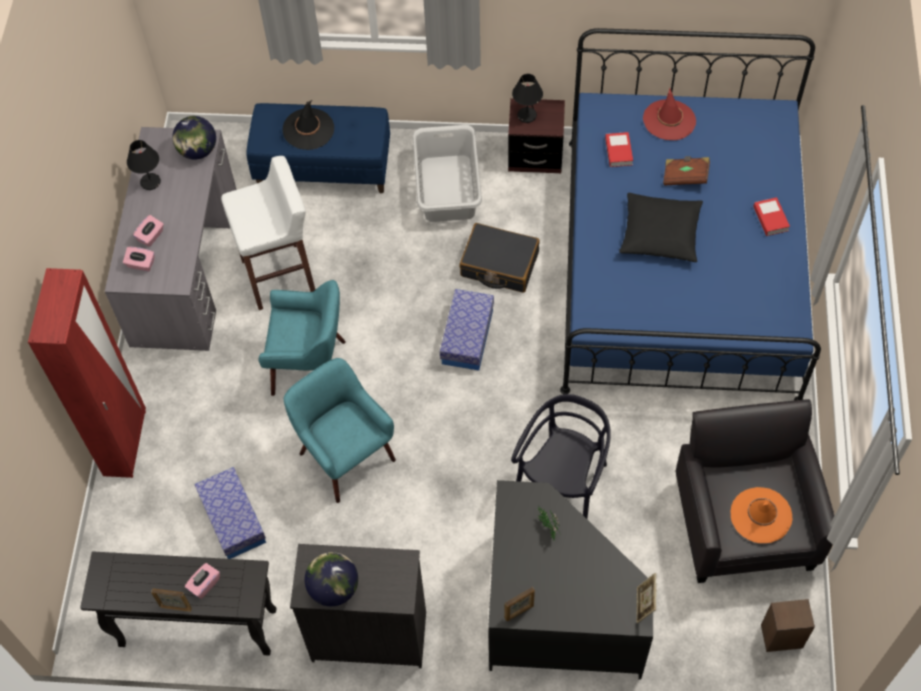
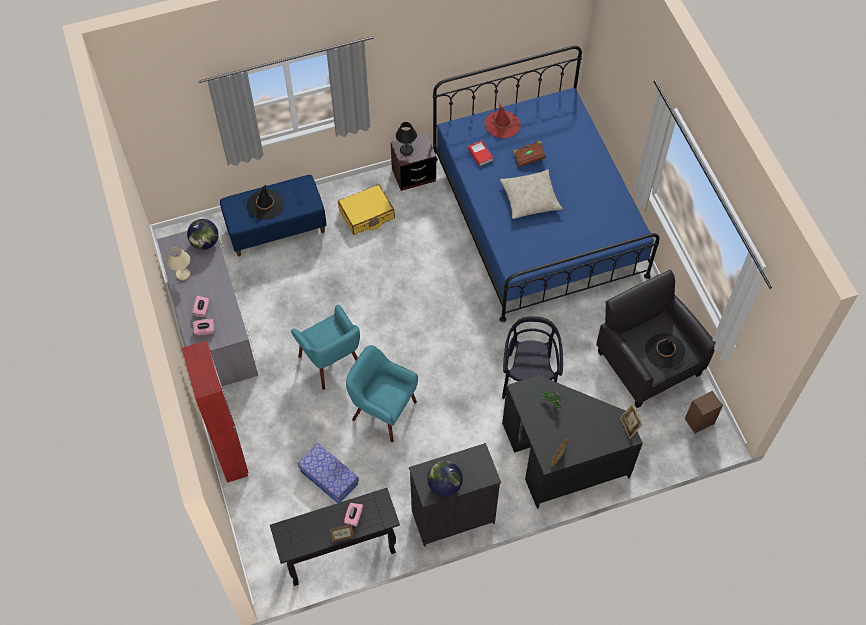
camera: 25 degrees left, 0 degrees up
(151, 182) = (183, 274): black table lamp -> beige table lamp
(280, 276) = (282, 310): white stool -> none
(310, 366) = (331, 362): turquoise armchair -> turquoise armchair turned 75 degrees clockwise
(448, 188) = (366, 214): grey laundry basket -> yellow suitcase
(467, 337) = (425, 307): storage box -> none
(499, 265) = (424, 254): black suitcase -> none
(660, 233) = (530, 198): black pillow -> beige pillow
(760, 515) = (664, 351): orange hat -> black hat
(770, 219) = (592, 167): book -> none

